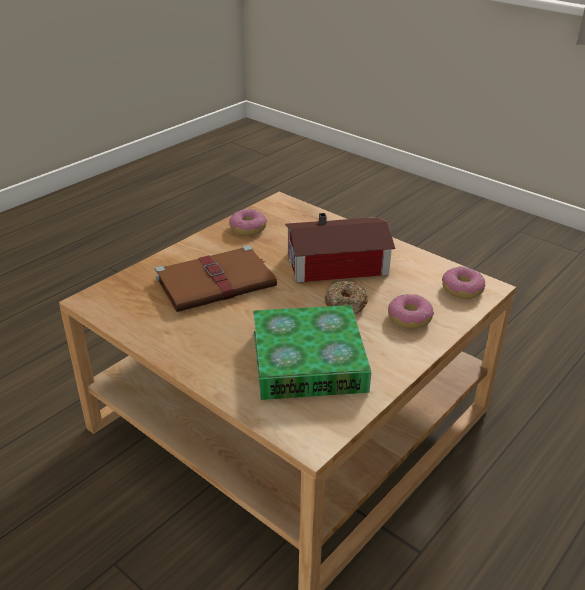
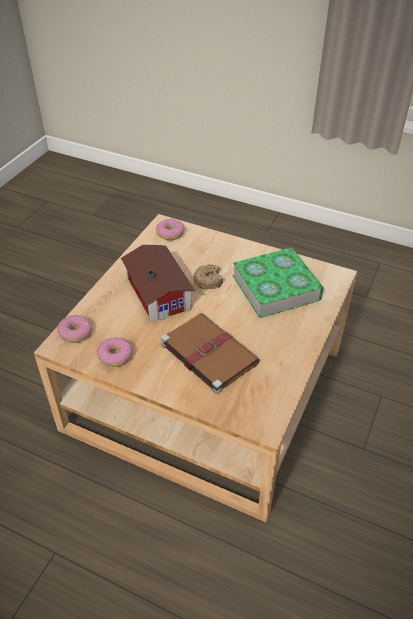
camera: 105 degrees left, 10 degrees up
(409, 318) = (212, 252): donut -> donut (75, 333)

